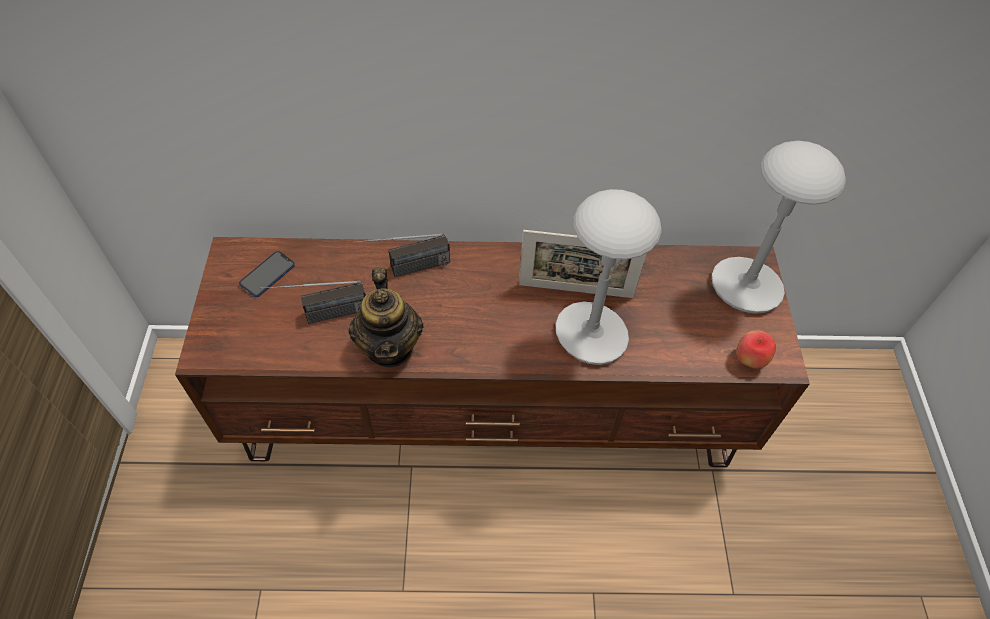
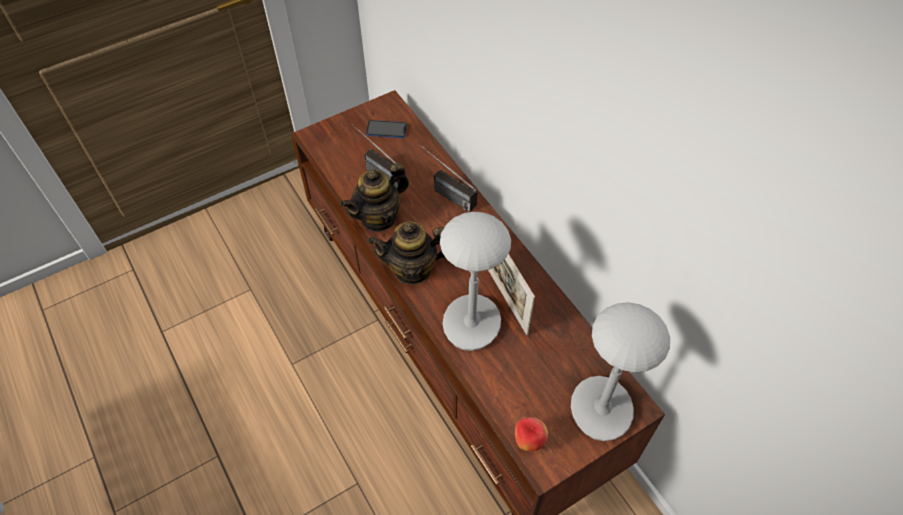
camera: 60 degrees right, 0 degrees up
(486, 351) = (413, 269): none -> teapot

